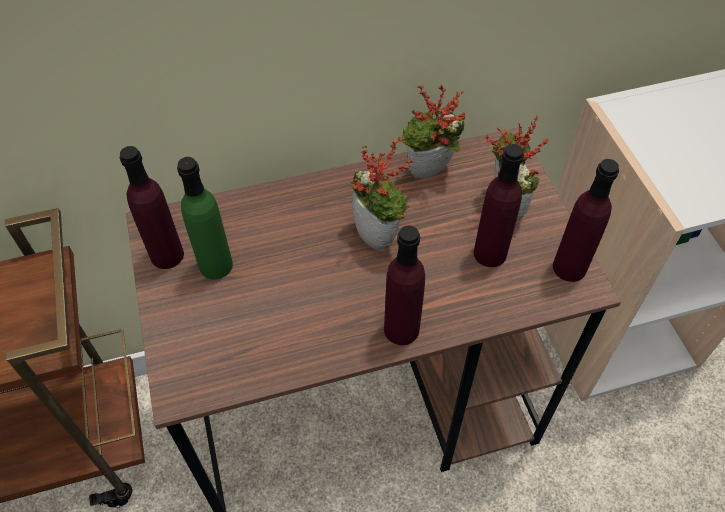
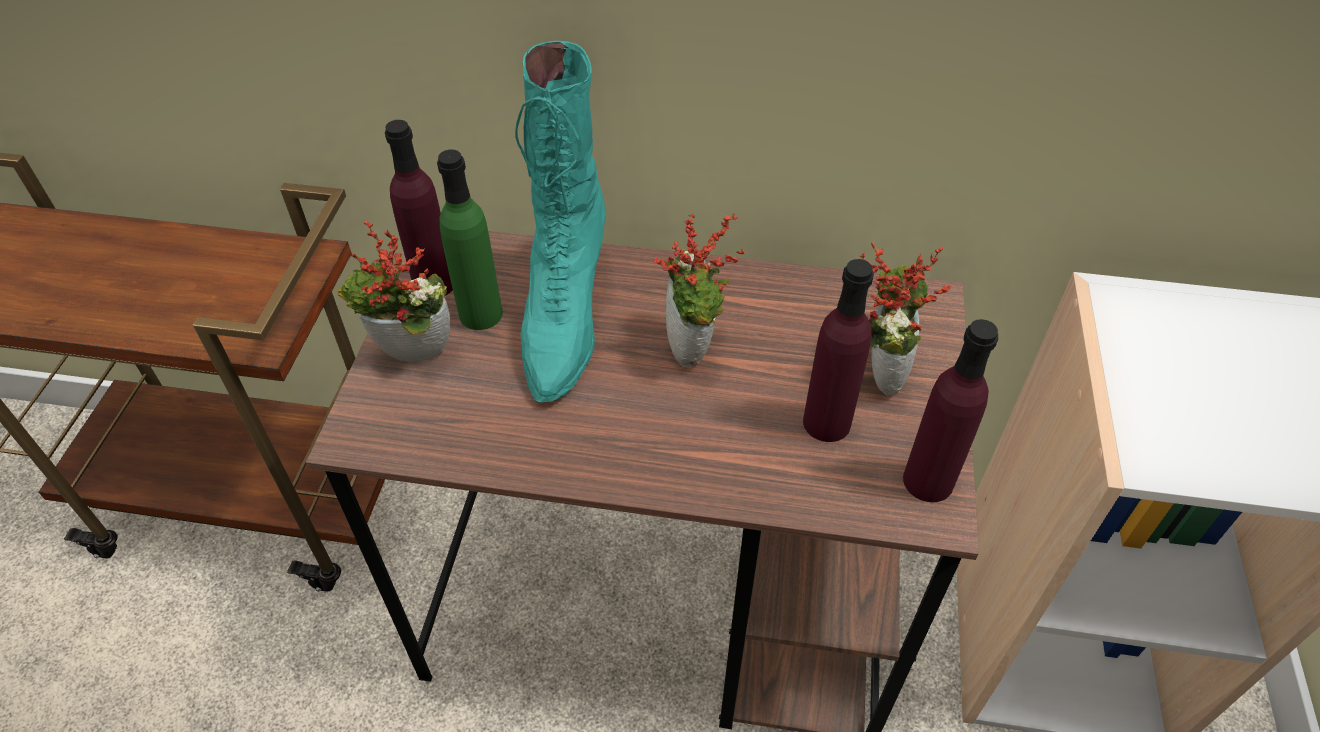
camera: 25 degrees right, 5 degrees down
(277, 246) = (564, 318): none -> turquoise boot
(401, 329) = (654, 470): purple bottle -> none
(429, 175) = (804, 300): potted plant -> potted plant (412, 359)

